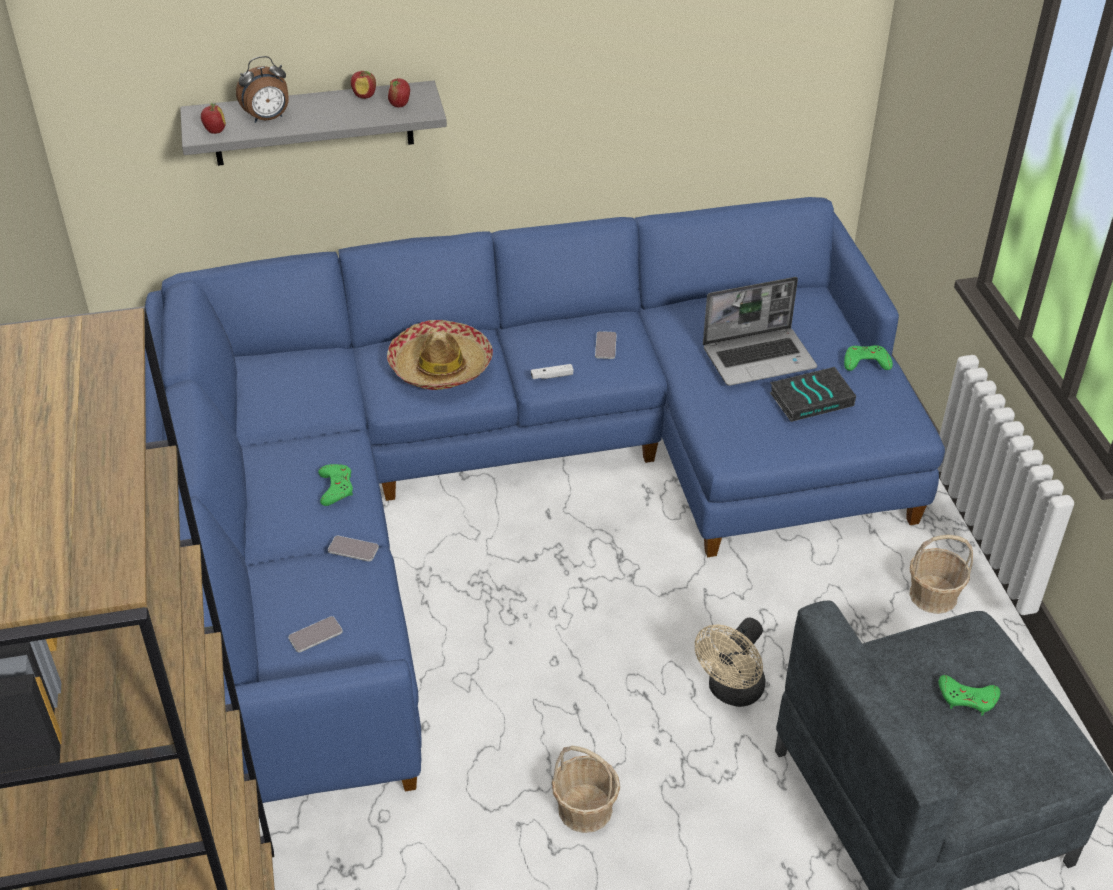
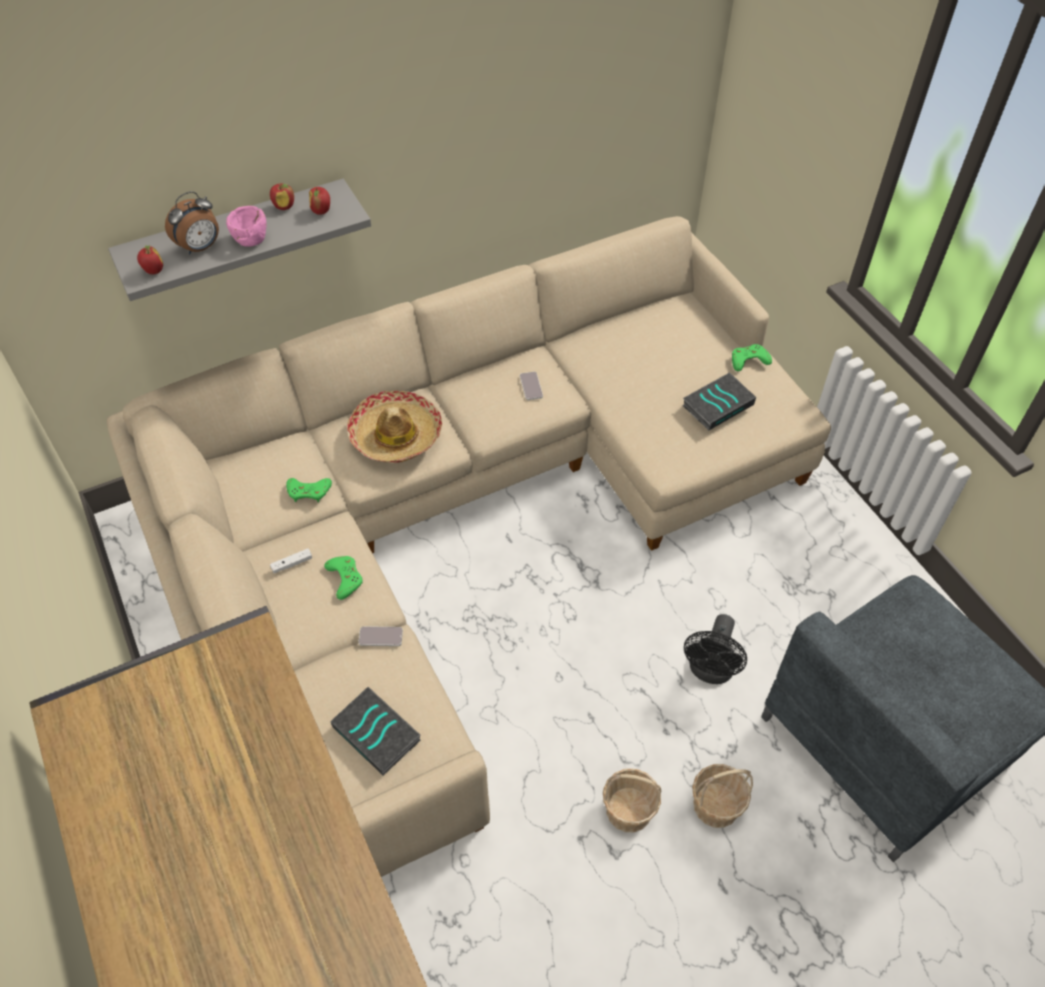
camera: 15 degrees left, 10 degrees up
(315, 635) = (378, 733): phone -> book
(320, 118) = (251, 239): none -> pink bowl
(500, 490) = (461, 524): blue sofa -> beige sofa
(552, 376) = (495, 425): white game controller -> white game controller (292, 564)
(731, 692) = (710, 671): beige fan -> black fan
(759, 357) = (663, 373): laptop -> none
(933, 595) = (836, 545): basket -> basket (715, 805)
(967, 698) = (931, 661): green game controller -> green game controller (309, 491)

